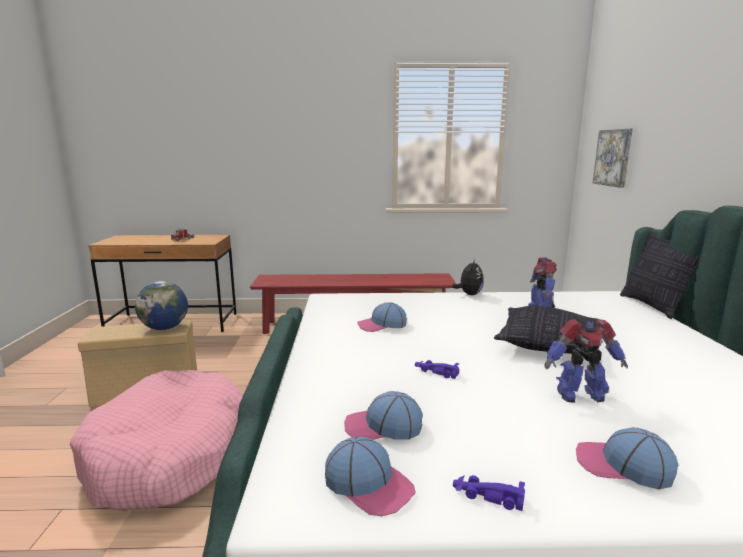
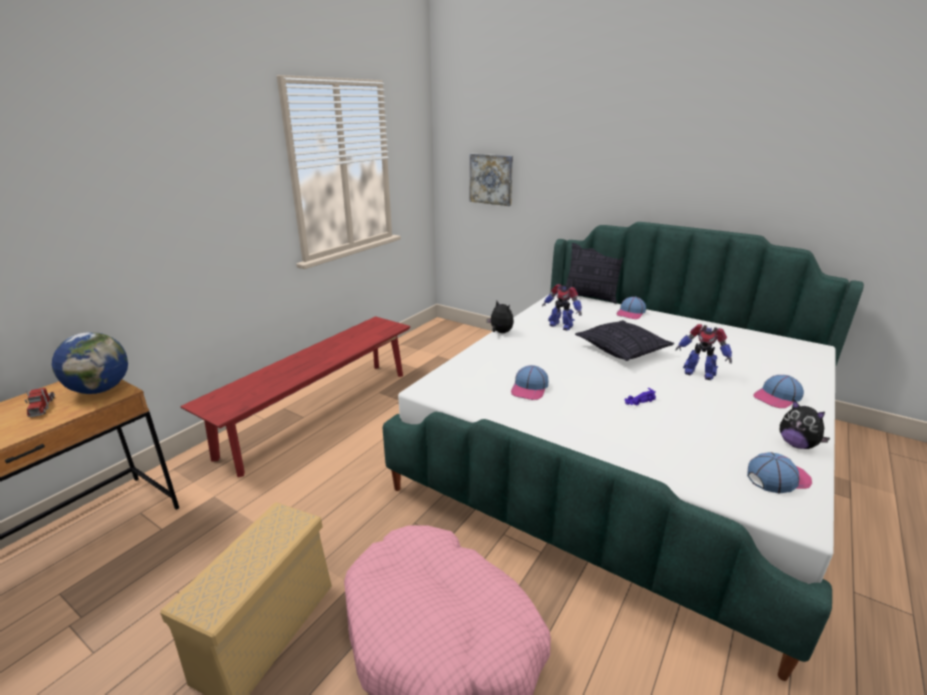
camera: 55 degrees left, 10 degrees up
(165, 328) = (277, 530): globe -> globe (100, 389)
(383, 426) = (709, 449): cap -> cap (631, 313)
(487, 496) = (797, 445): purple toy car -> plush toy
(579, 395) = (698, 373): toy robot -> toy robot turned 90 degrees clockwise

